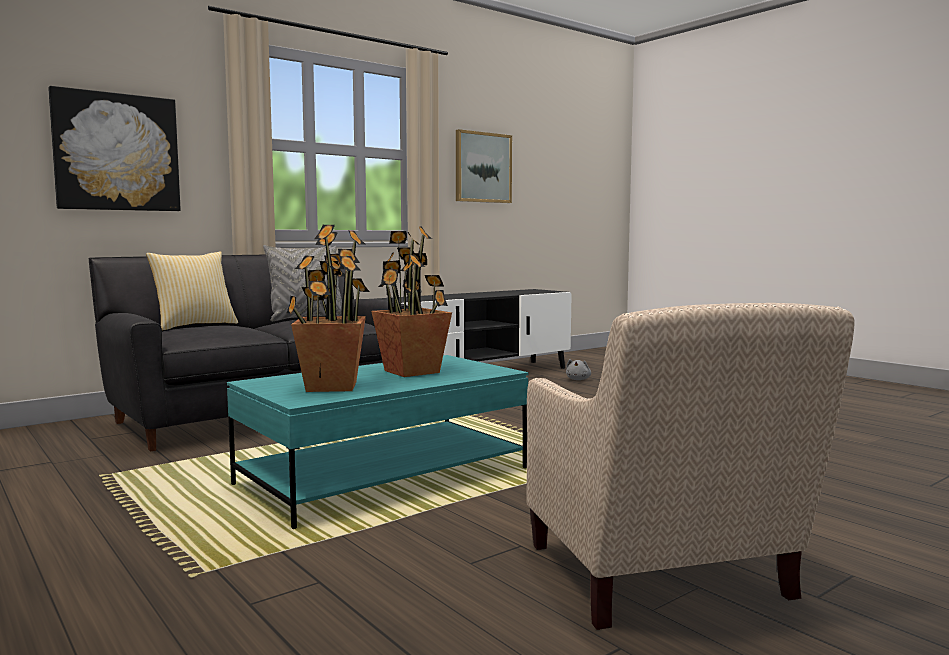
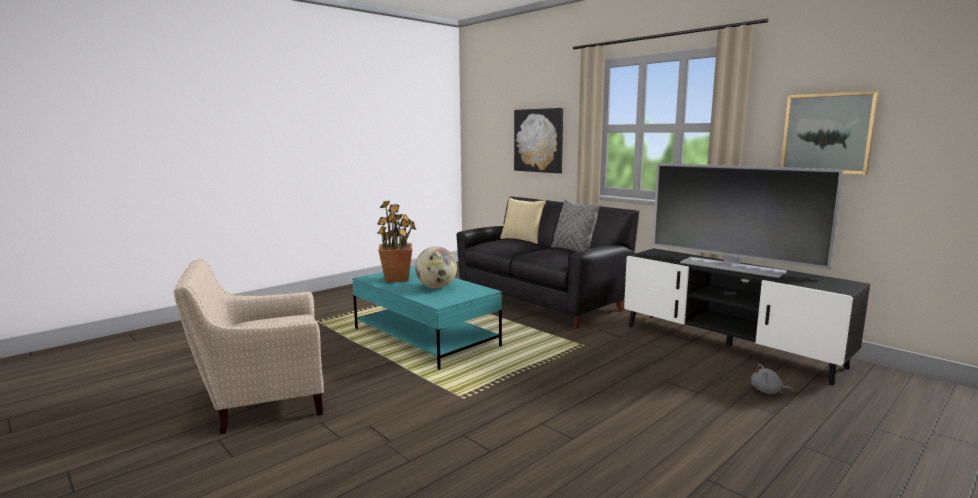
camera: 85 degrees right, 5 degrees up
(411, 372) = (436, 287): potted plant -> globe
(471, 295) = (731, 267): none -> television

